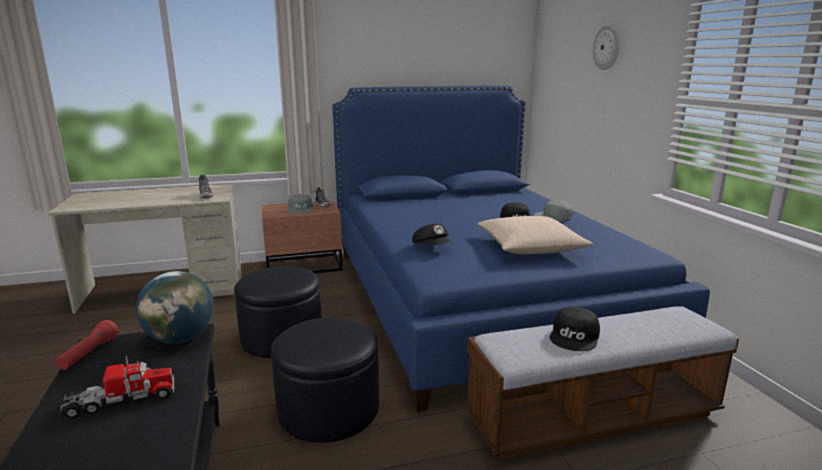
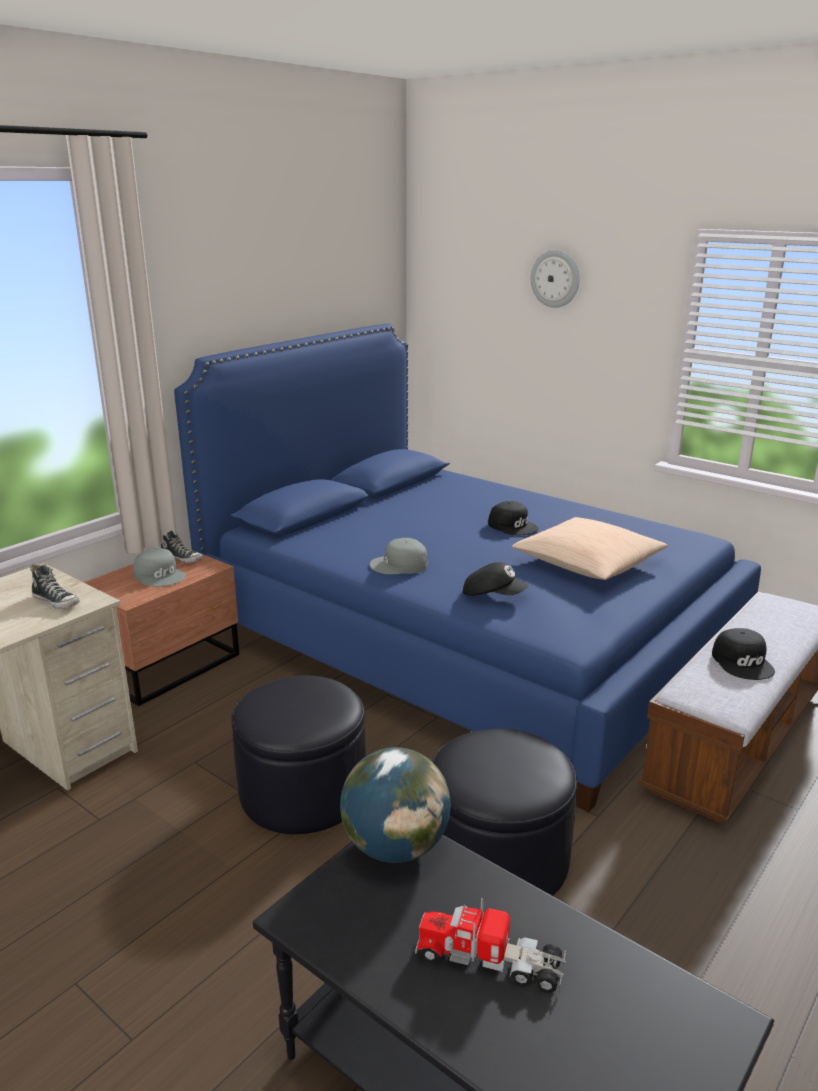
camera: 35 degrees left, 5 degrees up
(89, 354) = (320, 931): red flashlight -> none
(121, 401) = (490, 960): toy truck -> toy truck turned 105 degrees counterclockwise
(553, 217) = (539, 510): grey cap -> grey cap (399, 565)

